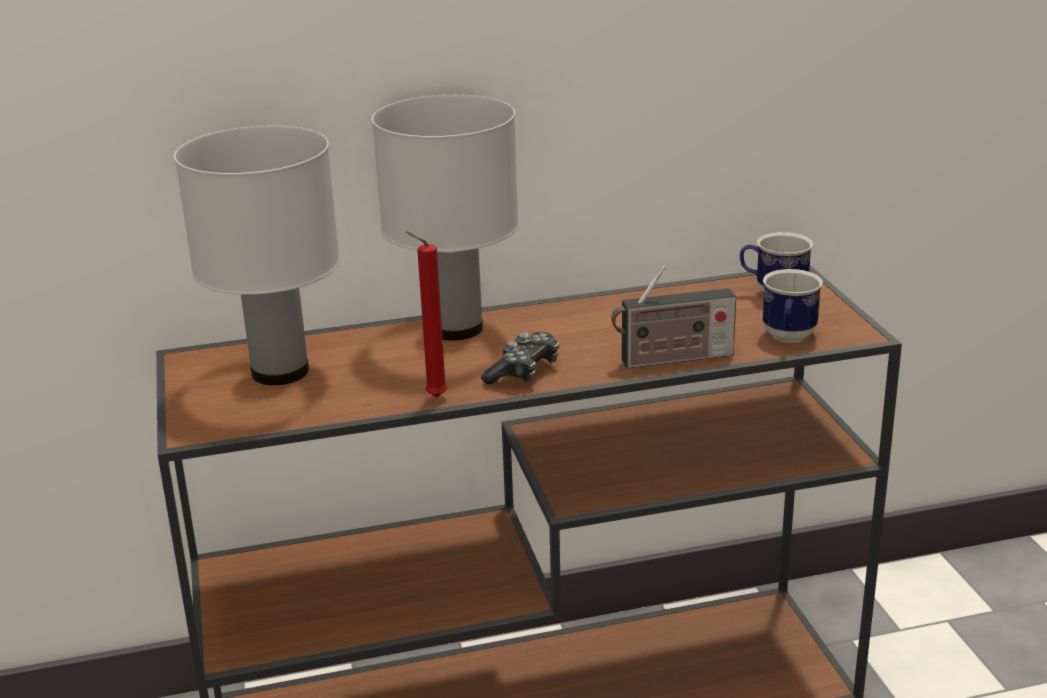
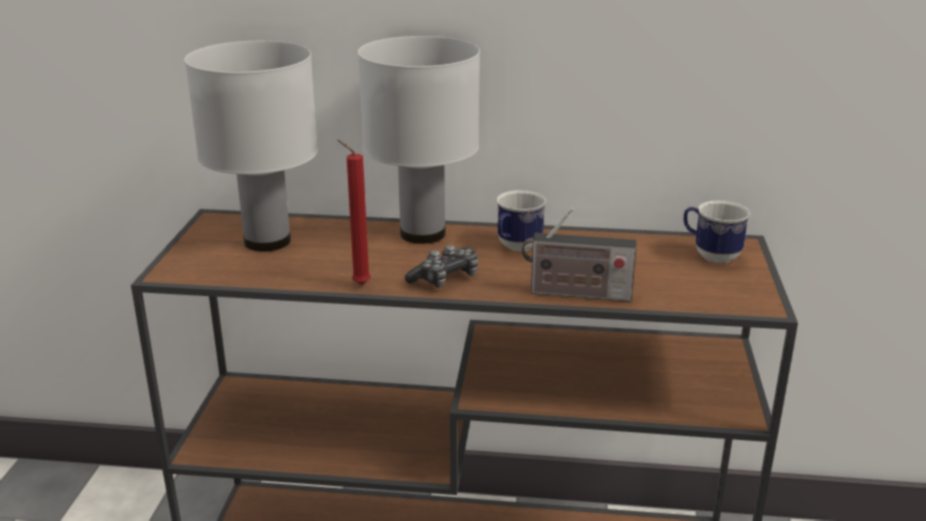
camera: 20 degrees right, 0 degrees up
(788, 338) = (693, 296): mug -> mug (515, 248)

